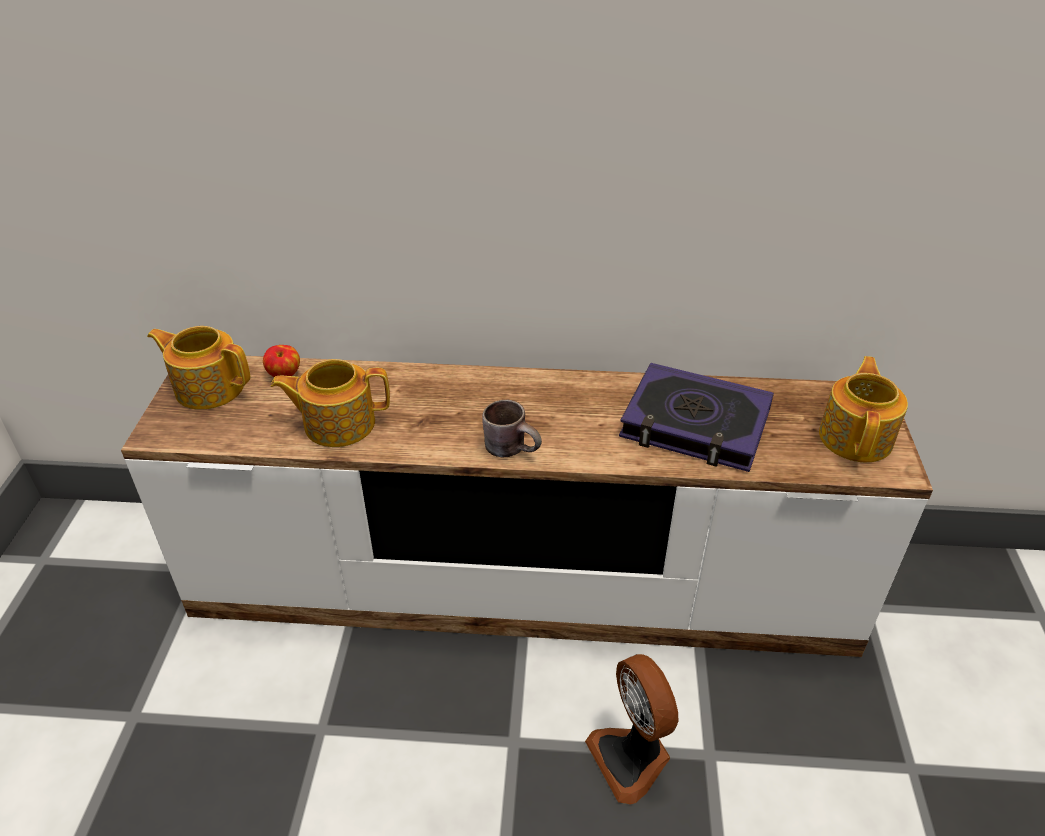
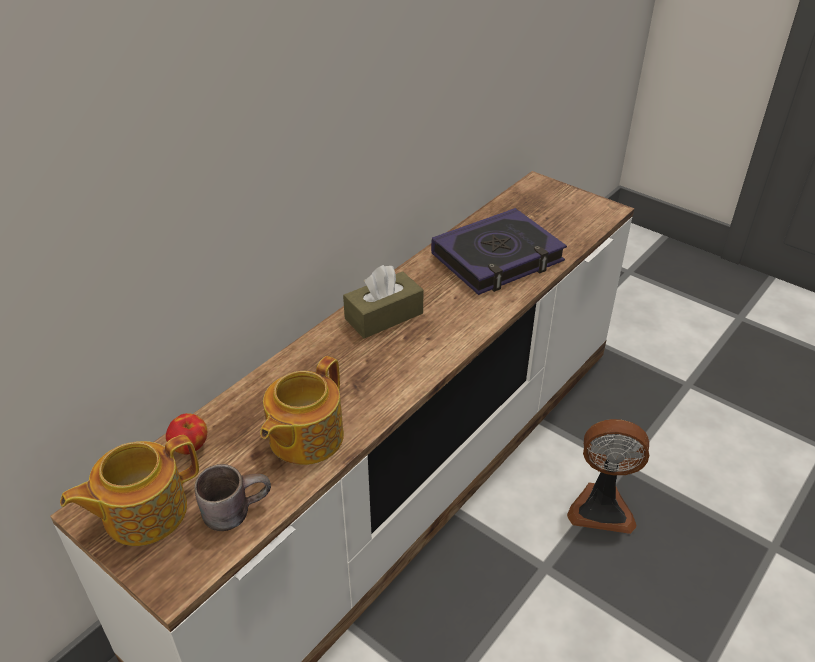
camera: 55 degrees left, 0 degrees up
(513, 447) = (438, 350): brown mug -> brown mug (235, 508)
(526, 395) = (384, 316): none -> brown tissue box
(856, 437) = (568, 207): teapot -> none

